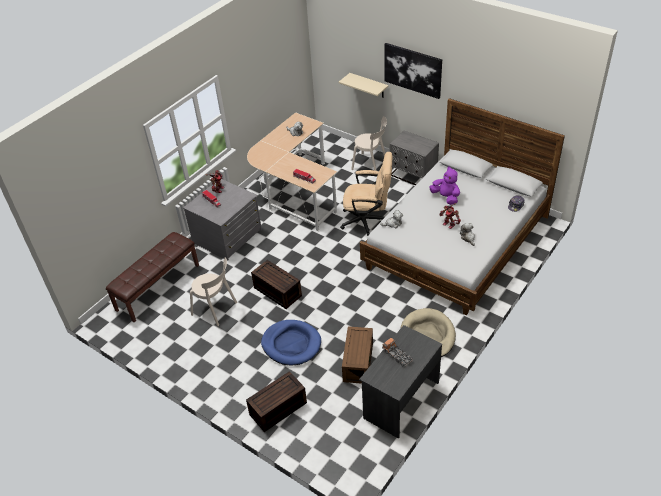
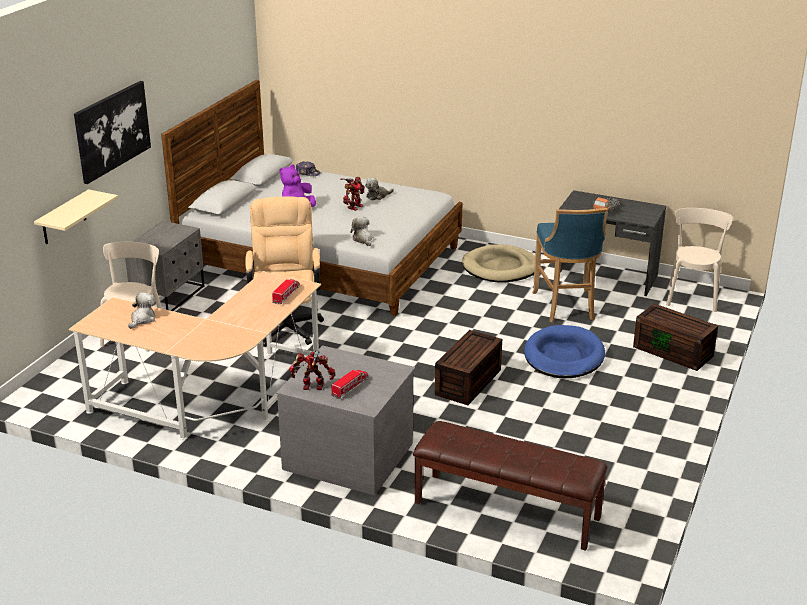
camera: 105 degrees left, 15 degrees down
(216, 309) = (530, 433): beige chair -> beige chair (692, 296)
(357, 361) = (566, 307): brown storage box -> blue stool

